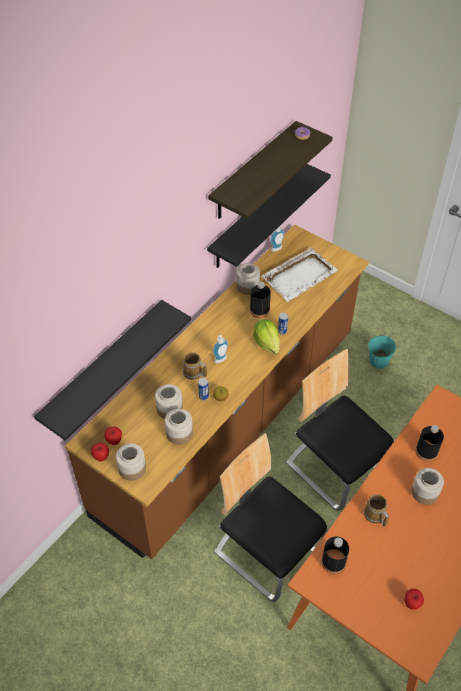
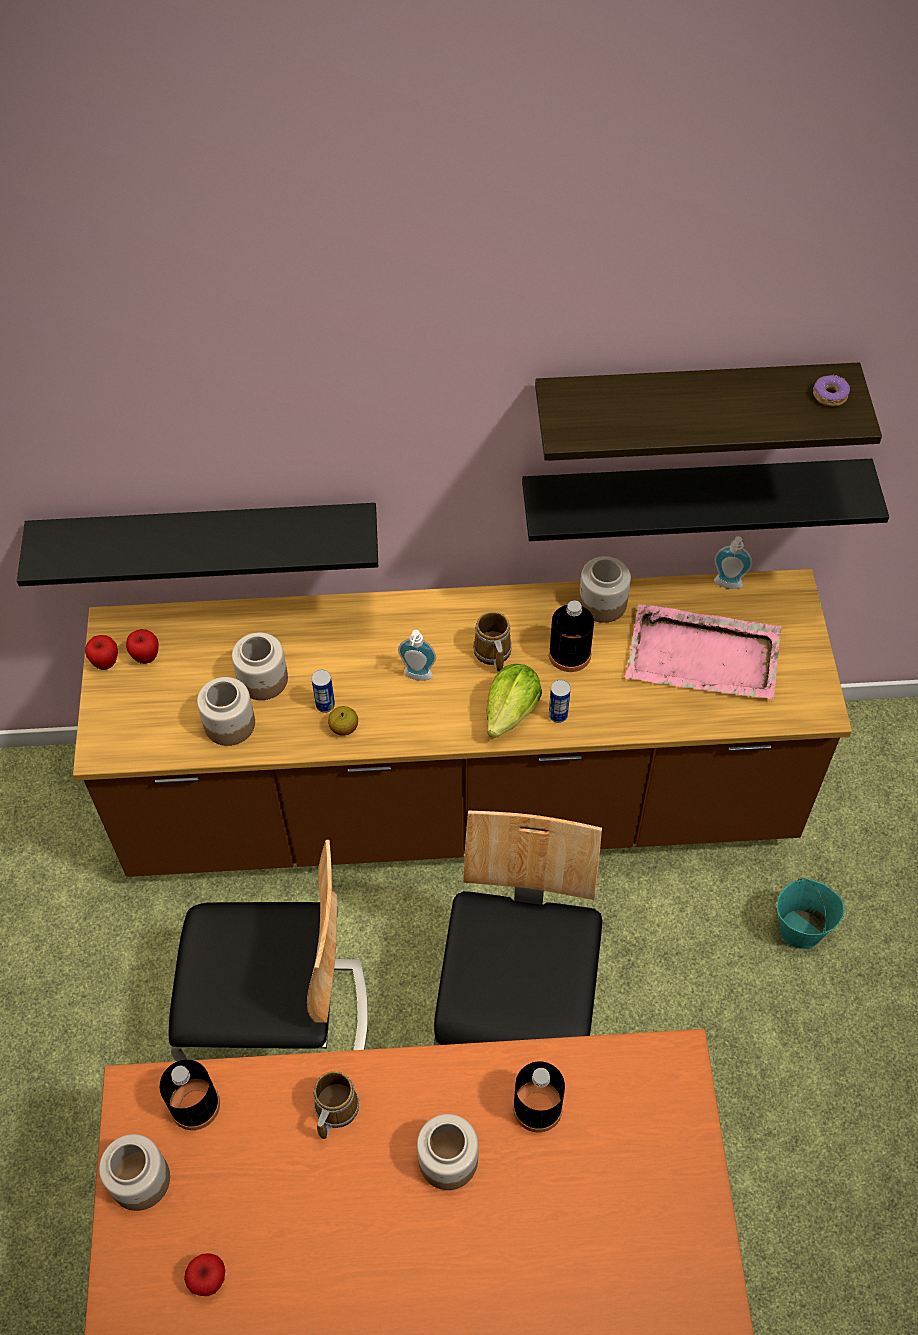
camera: 50 degrees right, 5 degrees up
(132, 469) = (117, 713): jar -> jar (139, 1180)
(193, 373) = (357, 660): mug -> mug (491, 652)
(267, 552) = (280, 1025): chair -> chair turned 90 degrees clockwise
(300, 276) = (704, 656): white tray -> pink tray

